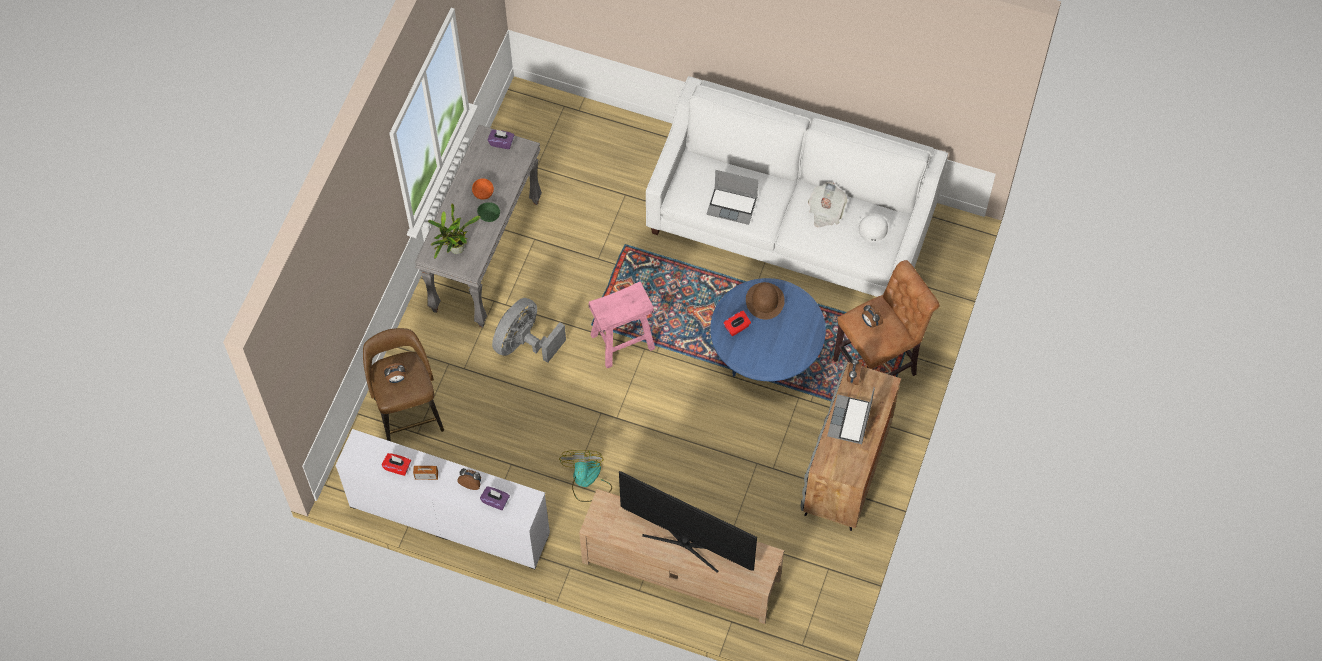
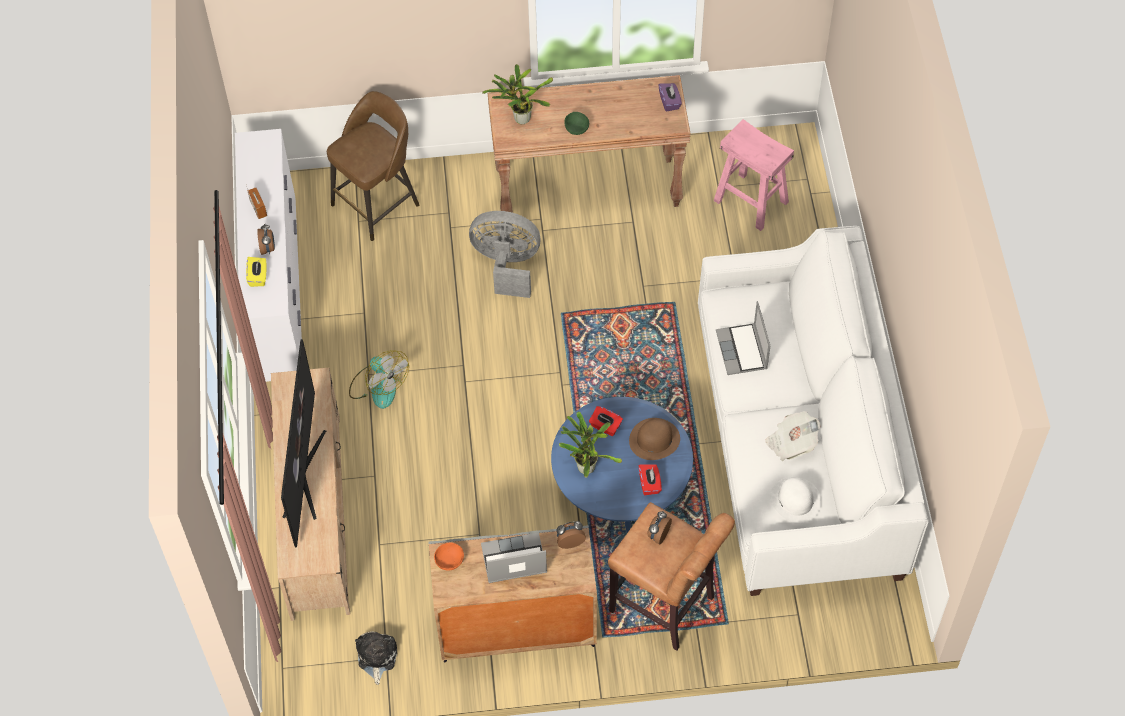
camera: 65 degrees right, 5 degrees down
(396, 378) = (363, 145): alarm clock -> none
(397, 467) = (256, 182): red tissue box -> red tissue box (649, 484)
(483, 192) = (601, 112): orange bowl -> orange bowl (450, 561)
(485, 255) = (589, 189): grey console table -> brown console table
(495, 501) = (258, 277): purple tissue box -> yellow tissue box
(587, 481) = (378, 386): fan -> fan turned 75 degrees clockwise
(622, 341) = (558, 349): pink stool -> pink stool (751, 201)
(763, 354) = (586, 465): none -> potted plant
(825, 575) = (376, 657): none -> plush toy

